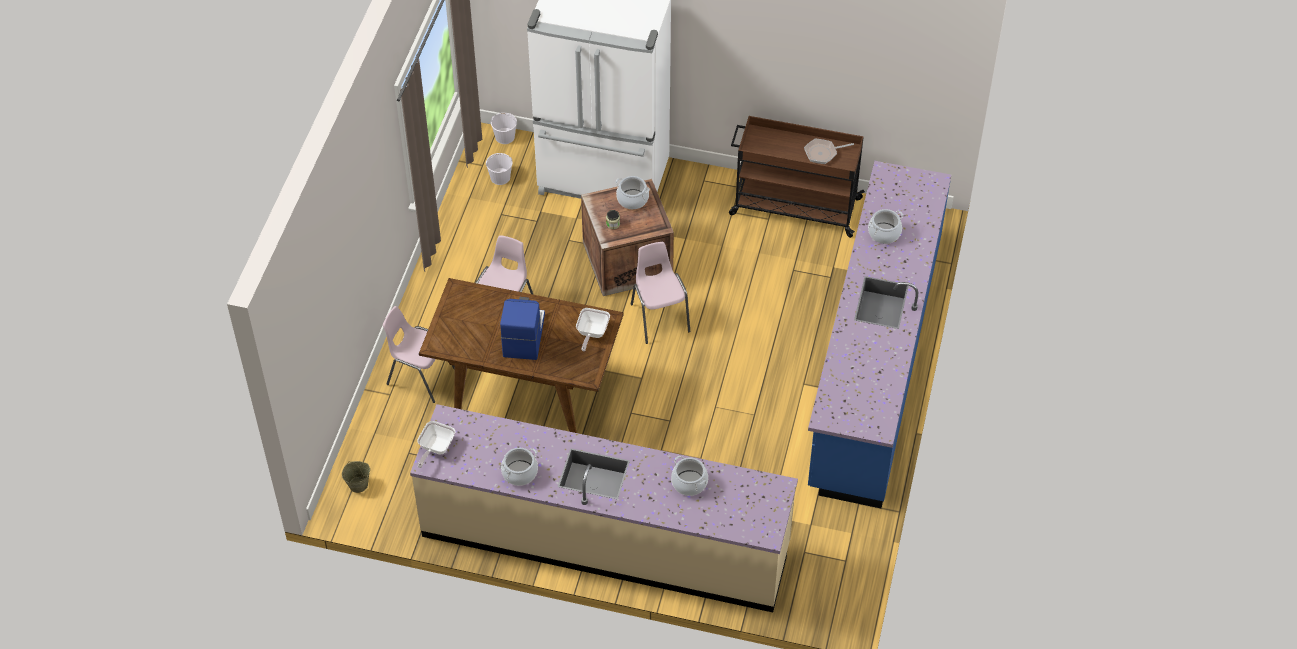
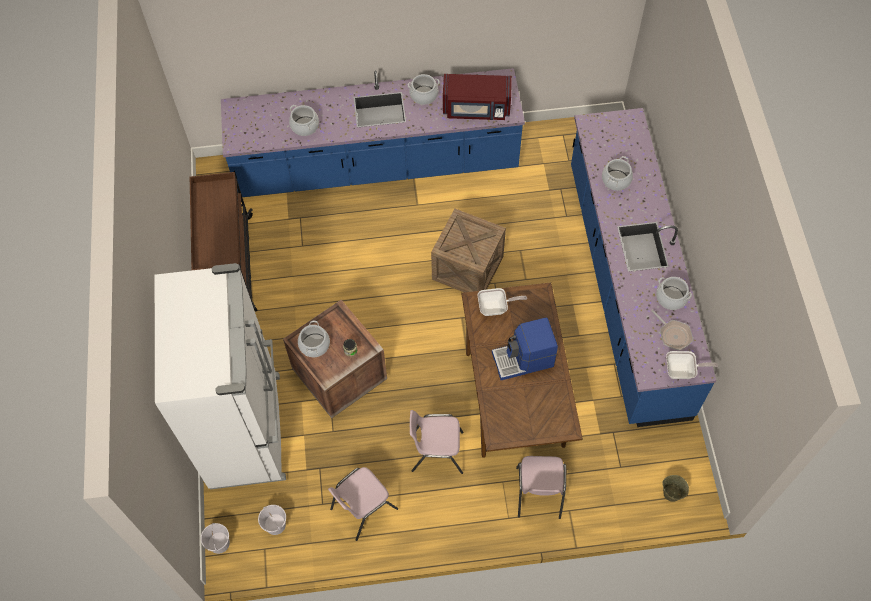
camera: 110 degrees left, 10 degrees up
(605, 540) = (625, 288): beige counter -> blue counter
(659, 317) = (392, 326): pink chair -> pink chair (362, 508)
(700, 403) = (467, 267): none -> crate
(823, 153) = (213, 207): frying pan -> frying pan (673, 334)
(846, 388) = (476, 108): none -> red microwave
(885, 347) = (424, 95): none -> cooking pot

